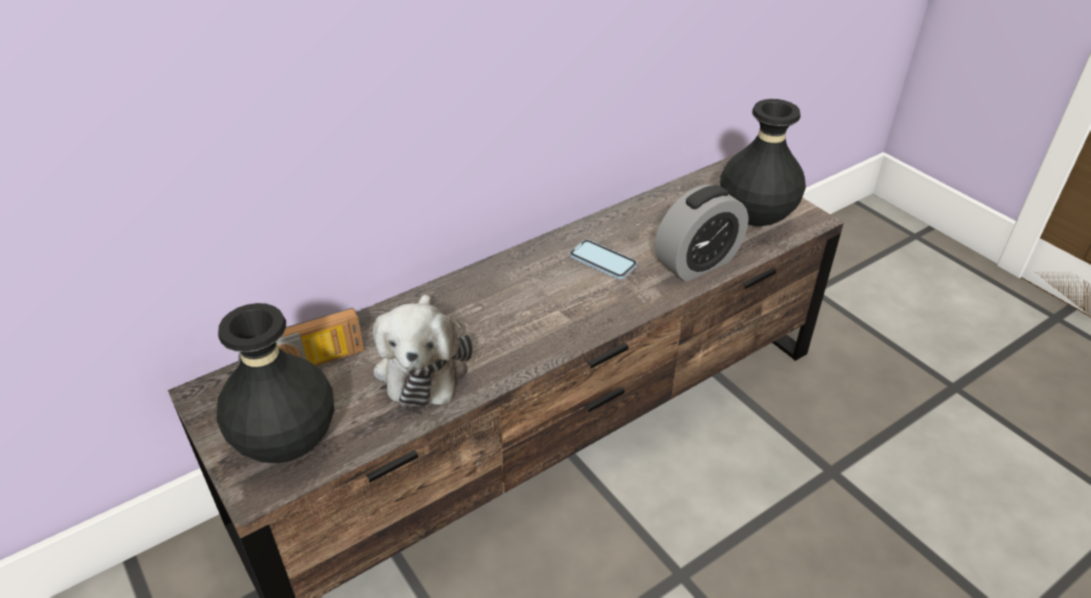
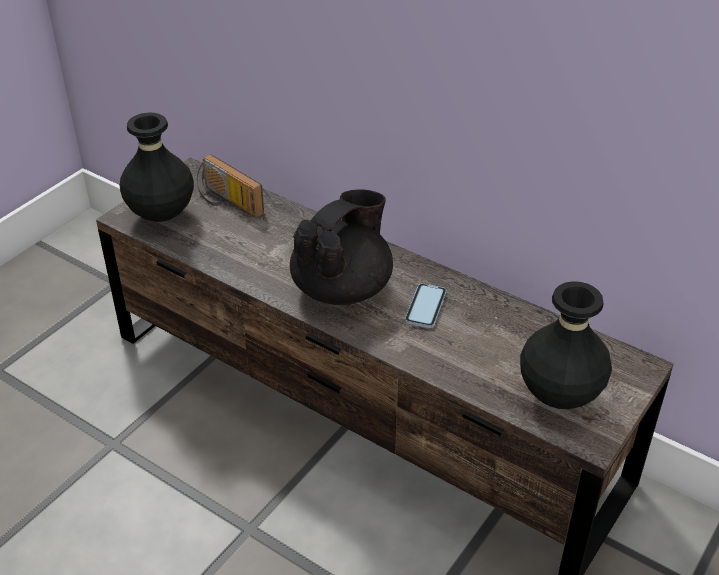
camera: 70 degrees right, 0 degrees up
(422, 366) = (253, 247): plush toy -> none
(542, 310) = (343, 288): none -> black teapot
(697, 263) = (459, 366): alarm clock -> none

